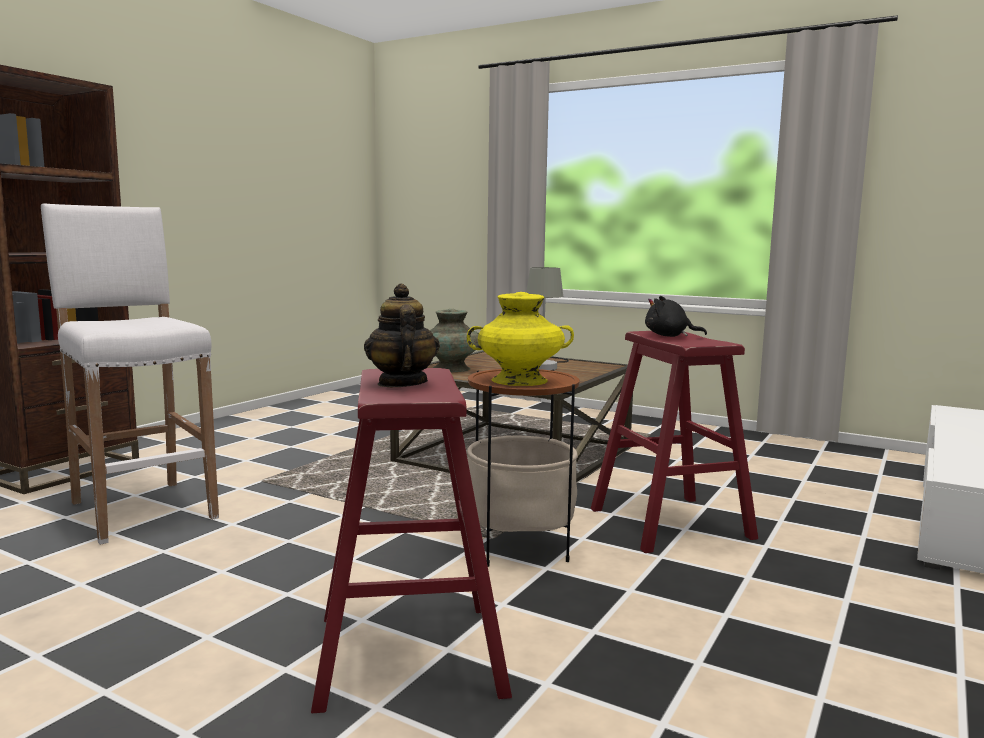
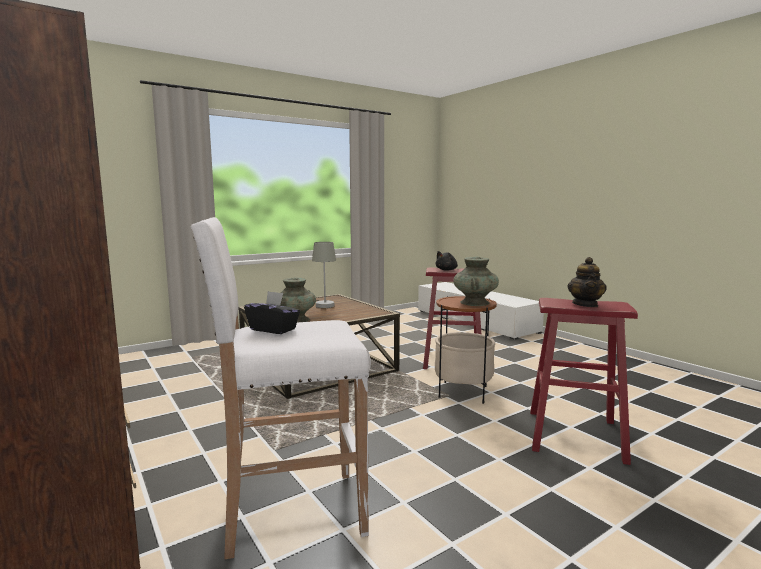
camera: 65 degrees left, 0 degrees up
(146, 318) = (273, 329): none -> black tissue box
(401, 383) = (585, 305): teapot -> teapot turned 90 degrees counterclockwise
(520, 380) = (474, 303): yellow vase -> turquoise vase

